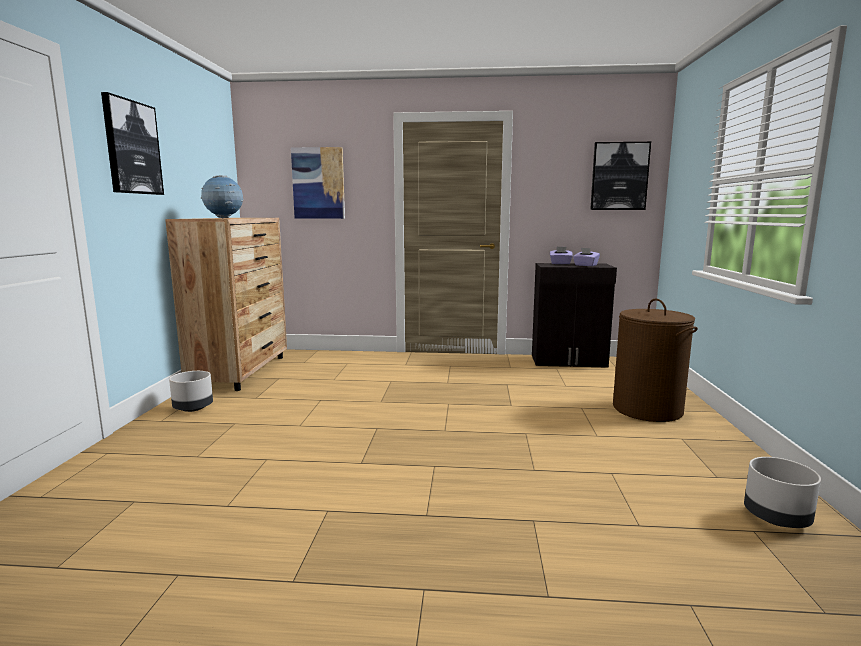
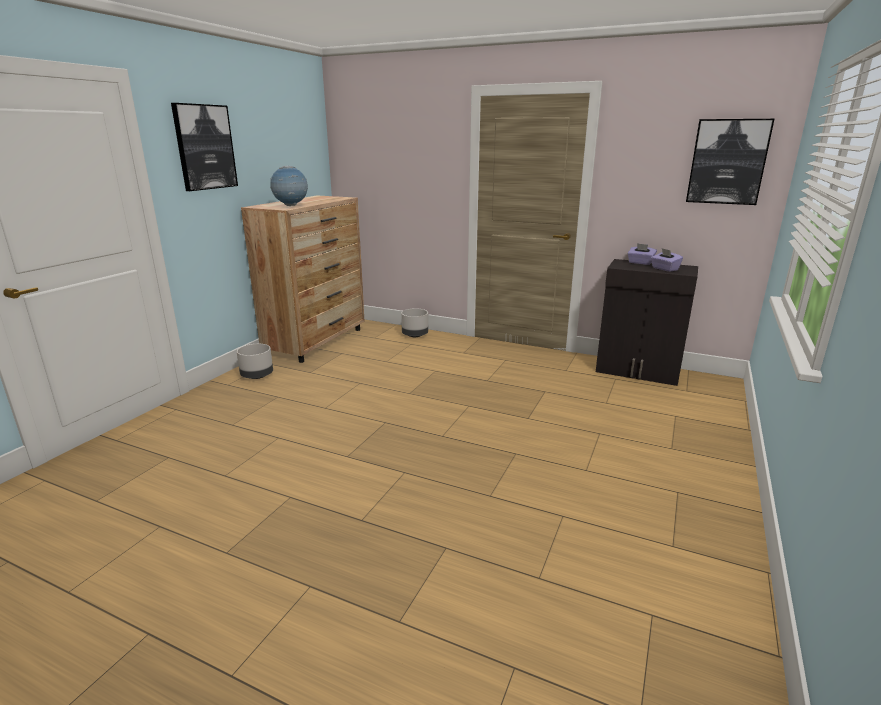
camera: 20 degrees right, 10 degrees up
(318, 183) = (398, 161): picture -> none
(647, 409) = (673, 448): brown laundry basket -> none
(776, 518) = (692, 608): grey planter -> grey planter (415, 335)

